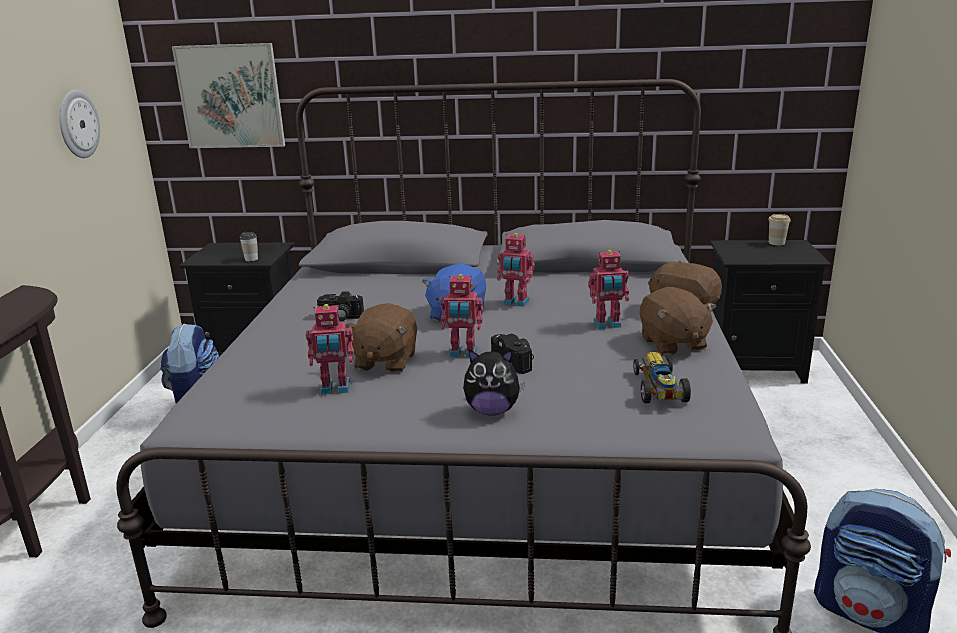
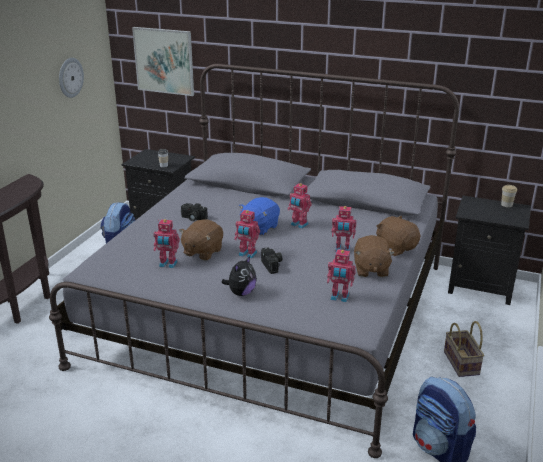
camera: 15 degrees right, 5 degrees up
(492, 410) = (241, 293): plush toy -> plush toy turned 75 degrees counterclockwise
(659, 390) = (339, 298): toy car -> toy robot
(805, 473) = (462, 363): none -> basket

